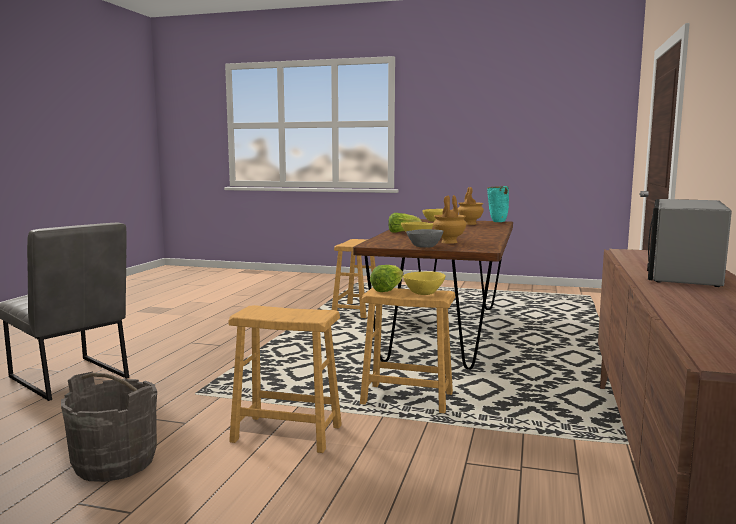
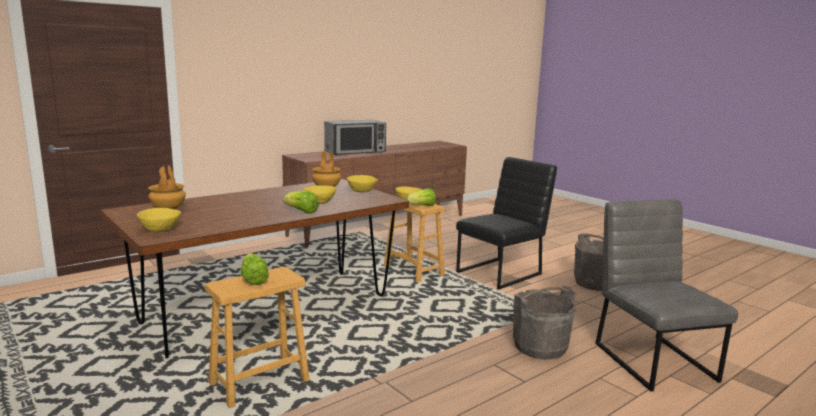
camera: 145 degrees left, 5 degrees up
(186, 362) = (540, 347): none -> grey bucket
(287, 433) = (501, 272): brown stool -> black chair
(358, 242) = (253, 279): none -> lettuce
(424, 246) = (361, 191): grey bowl -> yellow bowl
(497, 221) = (119, 211): turquoise vase -> none

